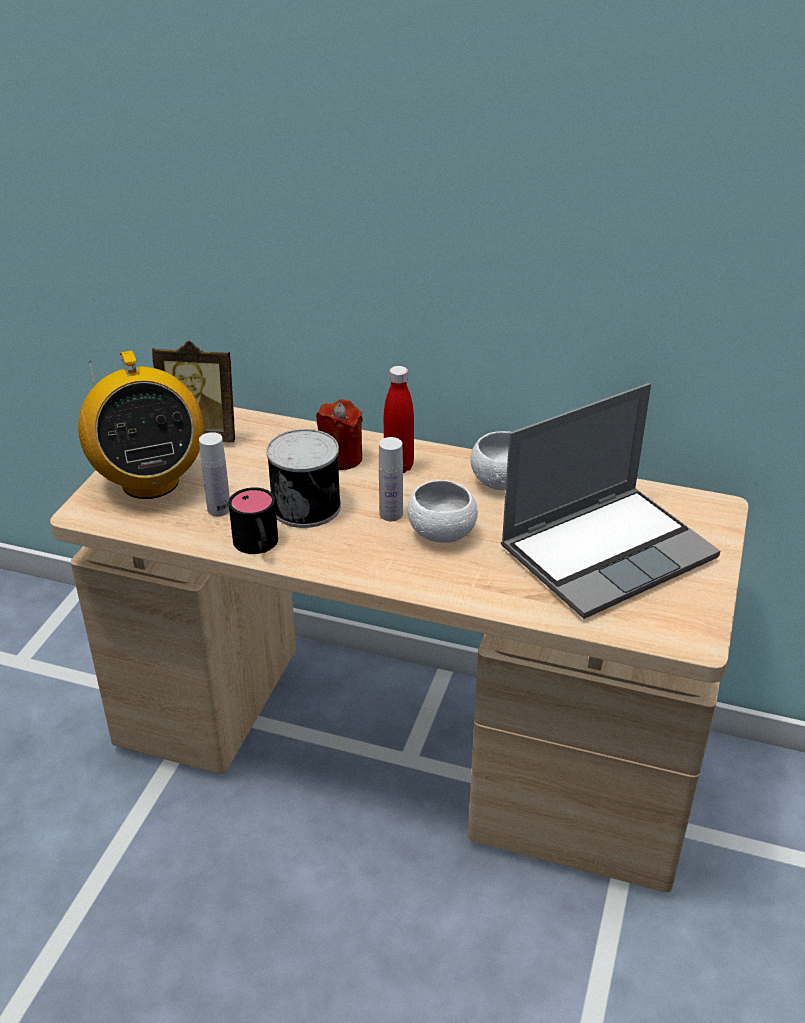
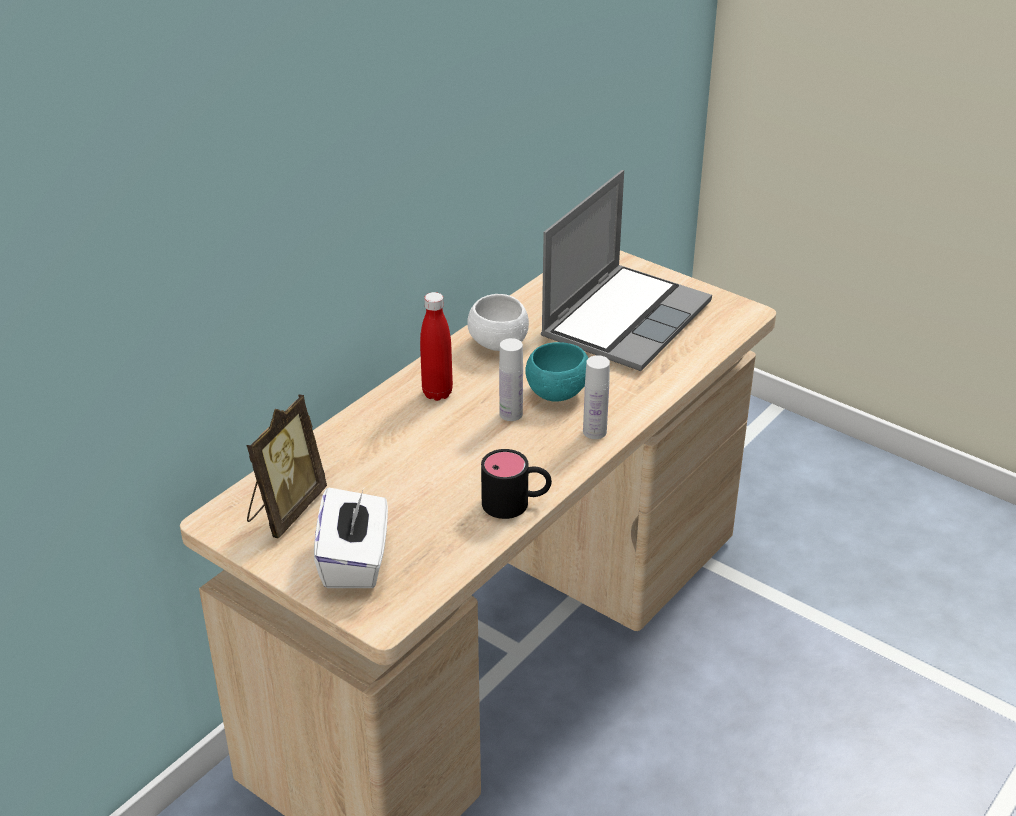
camera: 70 degrees left, 0 degrees up
(150, 482) = (355, 561): radio -> white tissue box
(219, 509) = (438, 519): white bottle -> white bottle (594, 432)
(307, 505) = (467, 460): can -> none
(340, 458) = (398, 424): red candle -> none
(442, 534) = (557, 393): white bowl -> turquoise bowl
(608, 551) = (625, 319): laptop -> laptop turned 45 degrees clockwise

